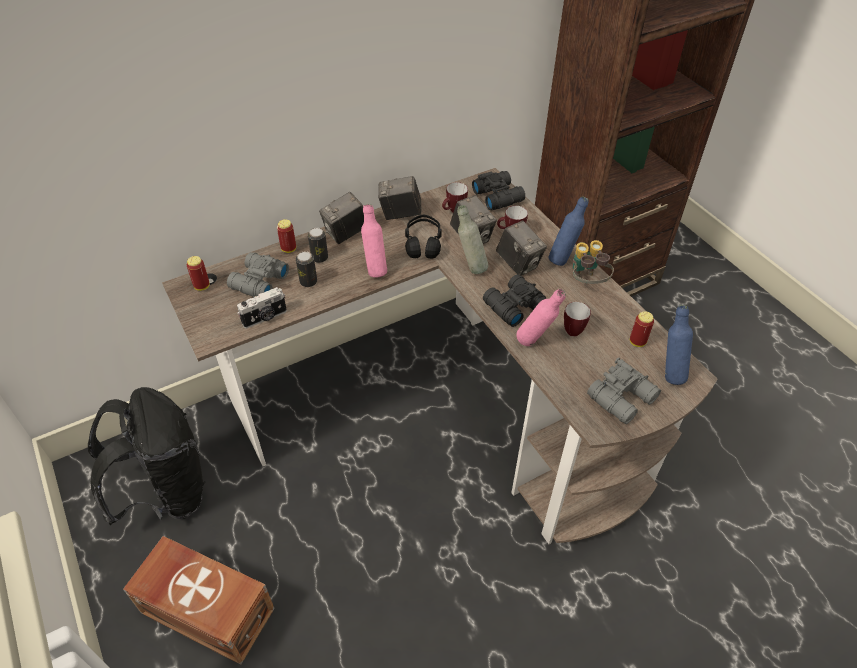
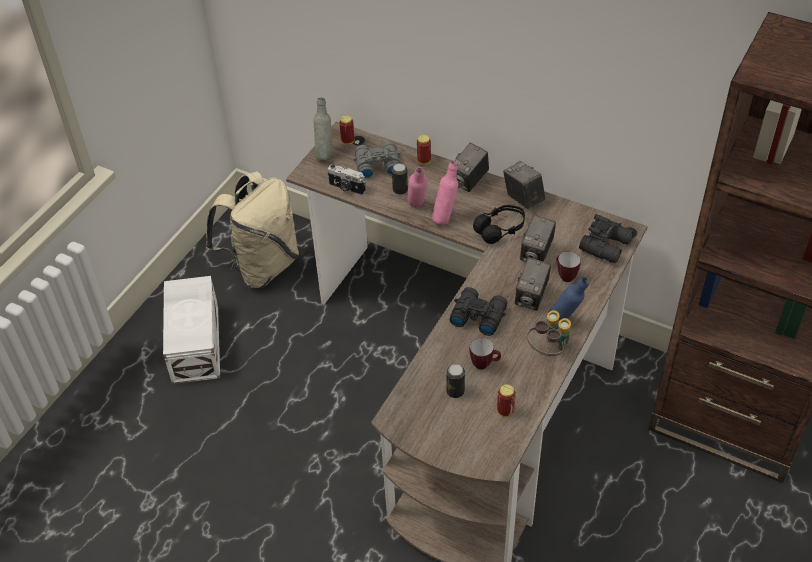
camera: 60 degrees right, 0 degrees up
(167, 492) = (262, 266): black backpack -> beige backpack
(207, 608) = (197, 342): brown storage box -> white storage box
(319, 258) = (430, 181): can -> can (455, 391)
(346, 234) = (469, 181): camera -> camera turned 75 degrees counterclockwise
(453, 211) = (558, 228): mug -> none
(470, 268) = (499, 270): grey bottle -> grey bottle (325, 154)
(535, 343) = (448, 346): pink bottle -> pink bottle (417, 208)
(624, 398) = (434, 425): grey binoculars -> none
(669, 373) = (486, 445): blue bottle -> none

